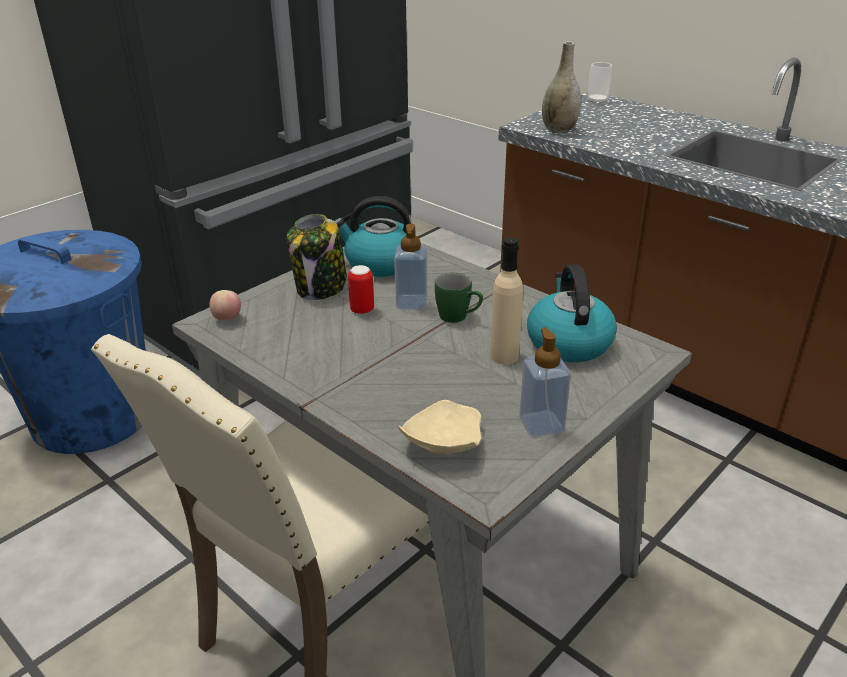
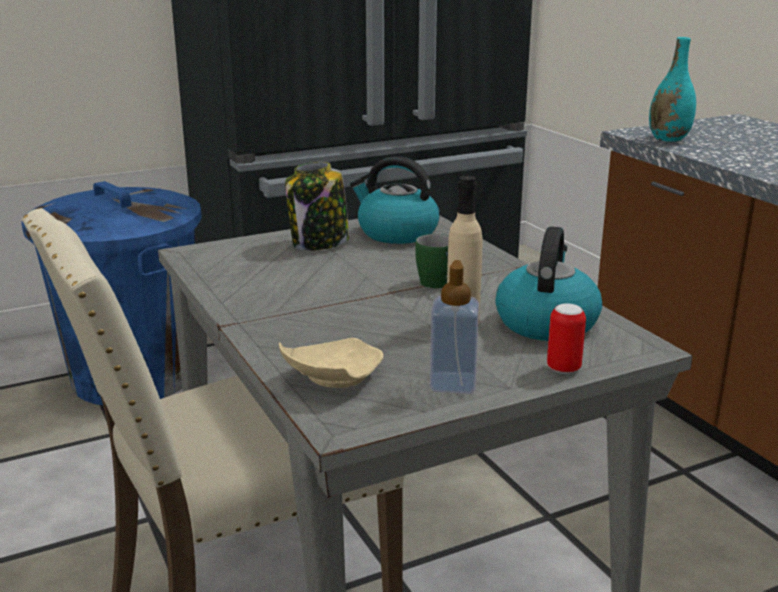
camera: 20 degrees right, 10 degrees down
(227, 319) = (210, 253): apple -> none
(362, 310) = (344, 265): can -> can (563, 368)
(411, 302) = (401, 266): soap dispenser -> none
(559, 130) = (668, 139): grey vase -> turquoise vase
(597, 102) = (738, 122): cup -> none

